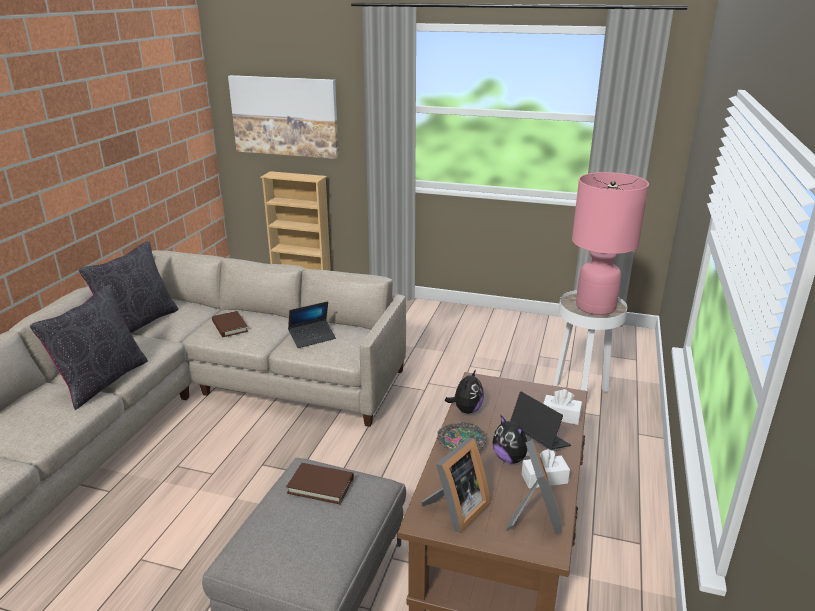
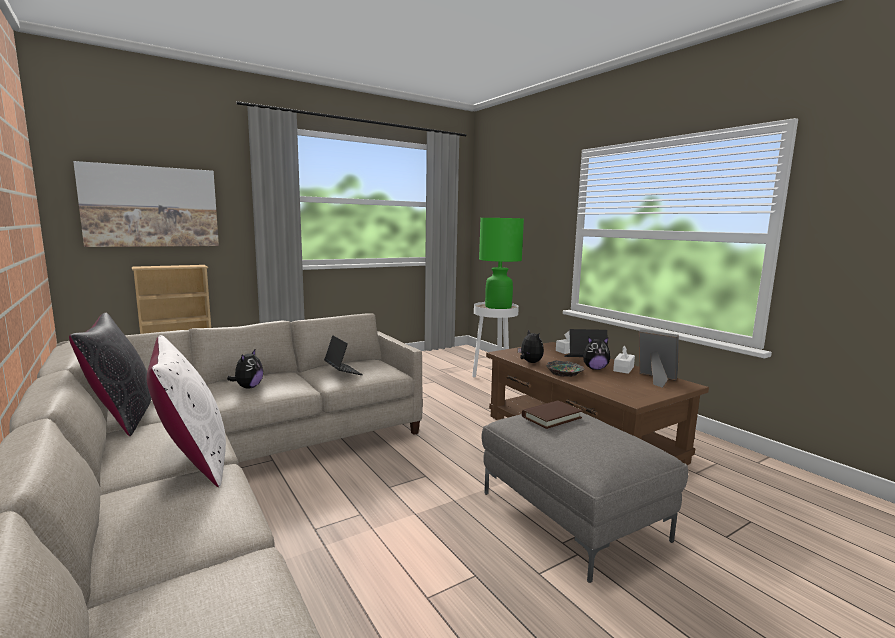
camera: 50 degrees left, 15 degrees down
(102, 381) = (192, 460): black pillow -> white pillow
(229, 326) = (248, 387): brown book -> plush toy
(312, 337) = (343, 372): laptop -> laptop turned 45 degrees counterclockwise
(456, 510) = (631, 391): picture frame -> none
(596, 307) = (498, 307): pink table lamp -> green table lamp

